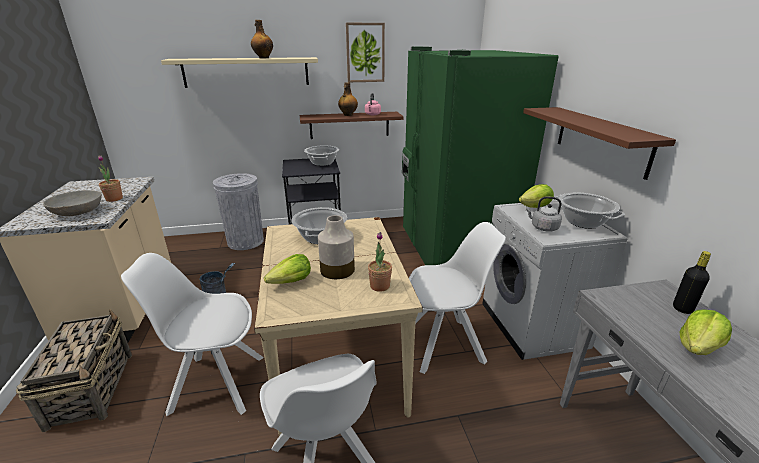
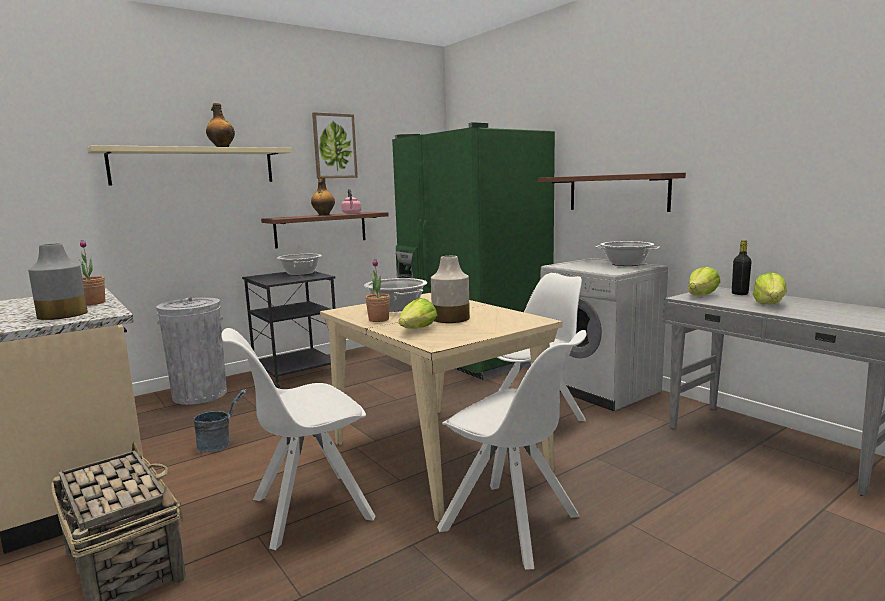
camera: 25 degrees left, 15 degrees down
(78, 212) = (63, 314): grey bowl -> grey vase
(380, 286) = (507, 318): potted plant -> potted plant (378, 319)
(535, 207) = (577, 263): lettuce -> lettuce (702, 295)
(542, 227) = (600, 269): grey kettle -> none

